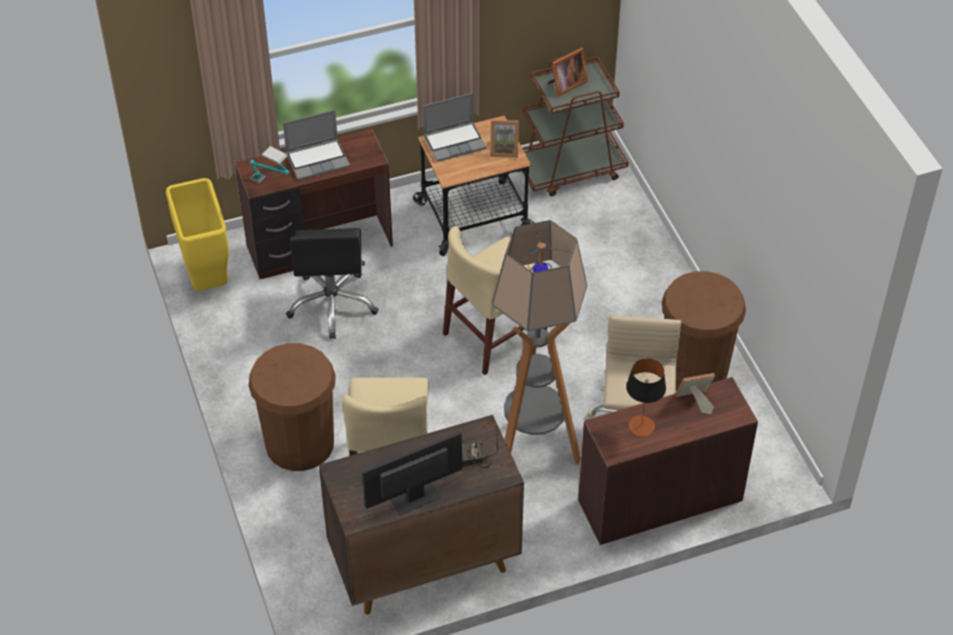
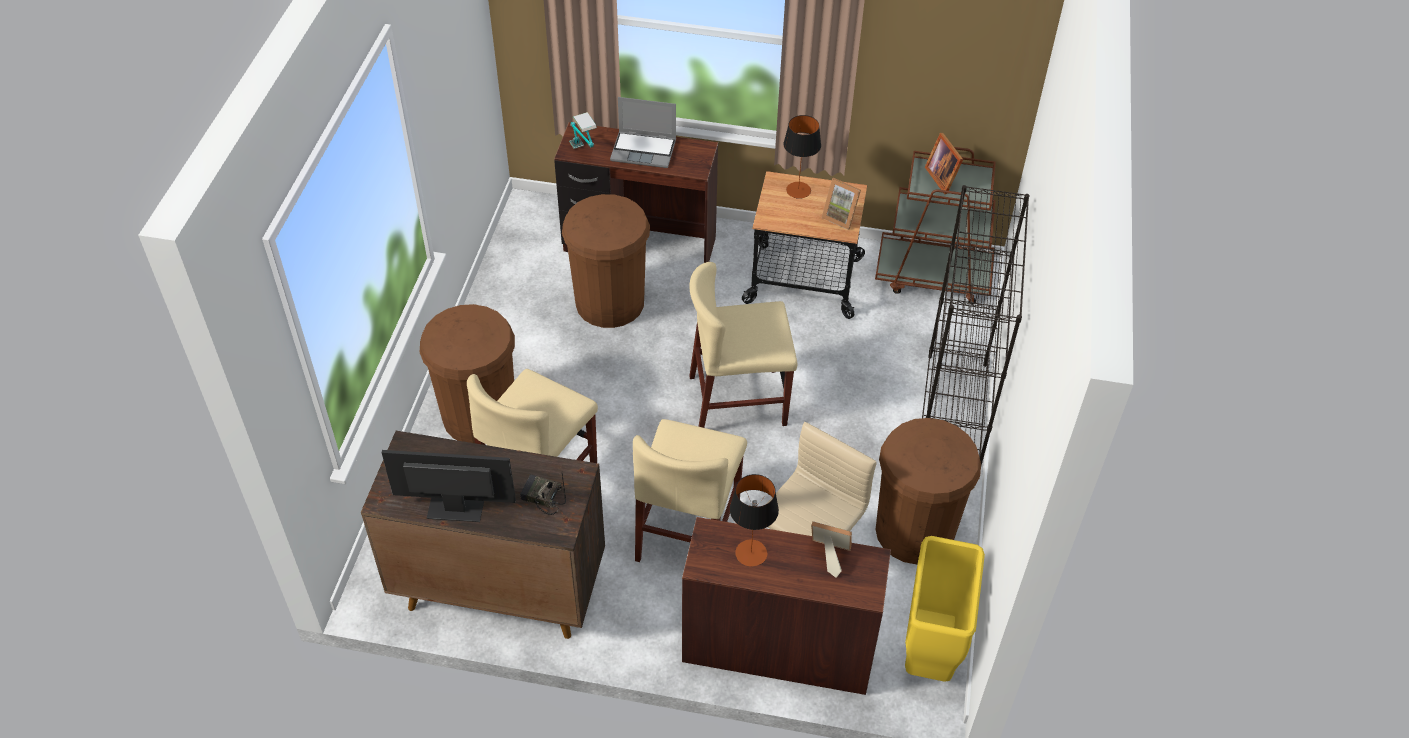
camera: 30 degrees right, 0 degrees up
(208, 278) = (520, 230): yellow trash can -> yellow trash can (930, 655)
(332, 304) = (610, 302): black office chair -> brown trash can
(455, 142) = (798, 190): laptop -> table lamp
(533, 451) = (688, 532): floor lamp -> beige chair
(566, 85) = (943, 177): picture frame -> picture frame turned 75 degrees clockwise
(662, 274) = (952, 418): none -> black bookcase

